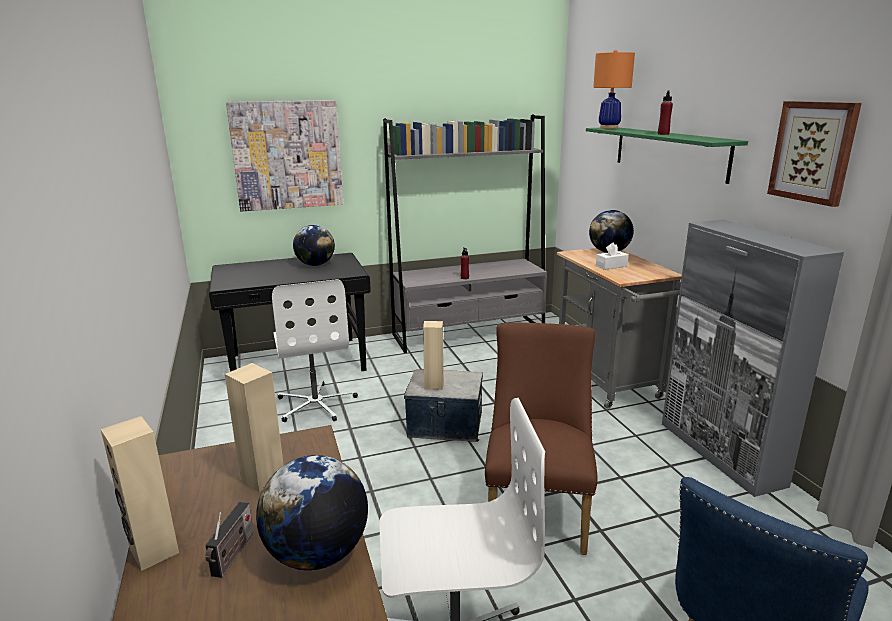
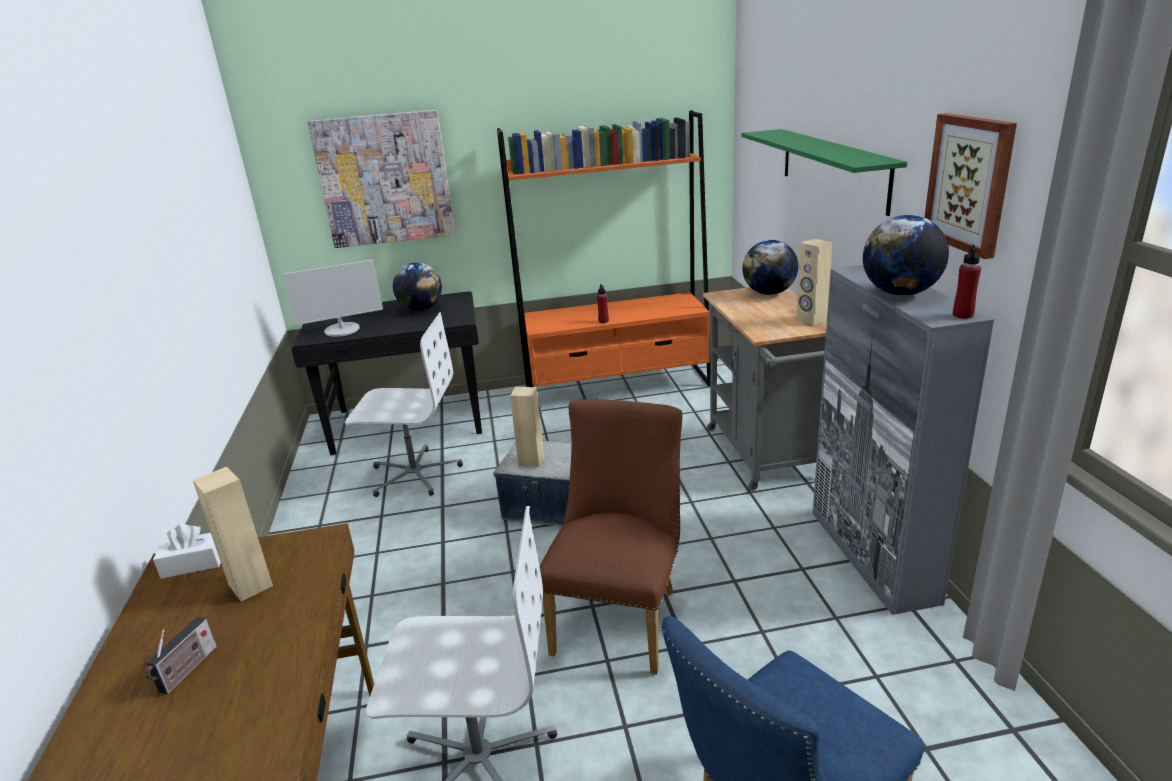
camera: 10 degrees right, 5 degrees up
(153, 551) = (117, 661): beige speaker -> beige speaker (811, 320)
(251, 279) = (342, 330): none -> monitor
(316, 404) = (414, 474): white office chair -> white office chair turned 75 degrees counterclockwise
(317, 554) = (267, 675): globe -> globe (900, 293)
(469, 333) = (617, 386): grey bookcase -> orange bookcase
(609, 128) = (768, 133): orange table lamp -> none
(611, 266) = (759, 314): white tissue box -> white tissue box (193, 564)
(663, 134) = (817, 147): red bottle -> red bottle (962, 315)

